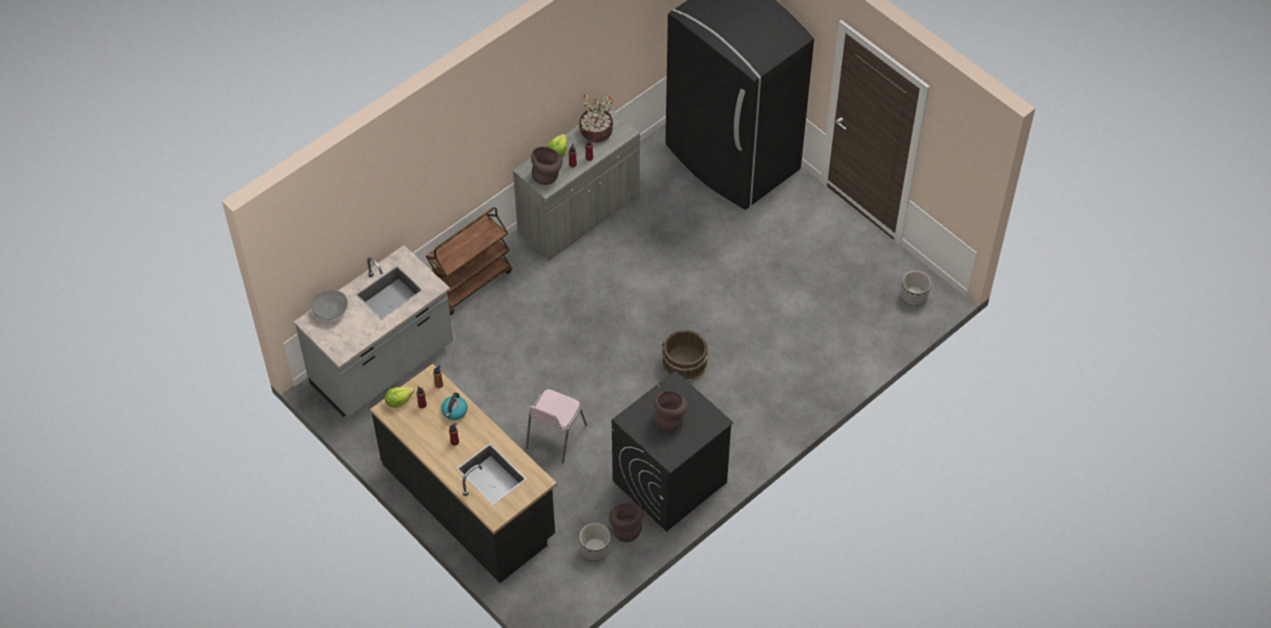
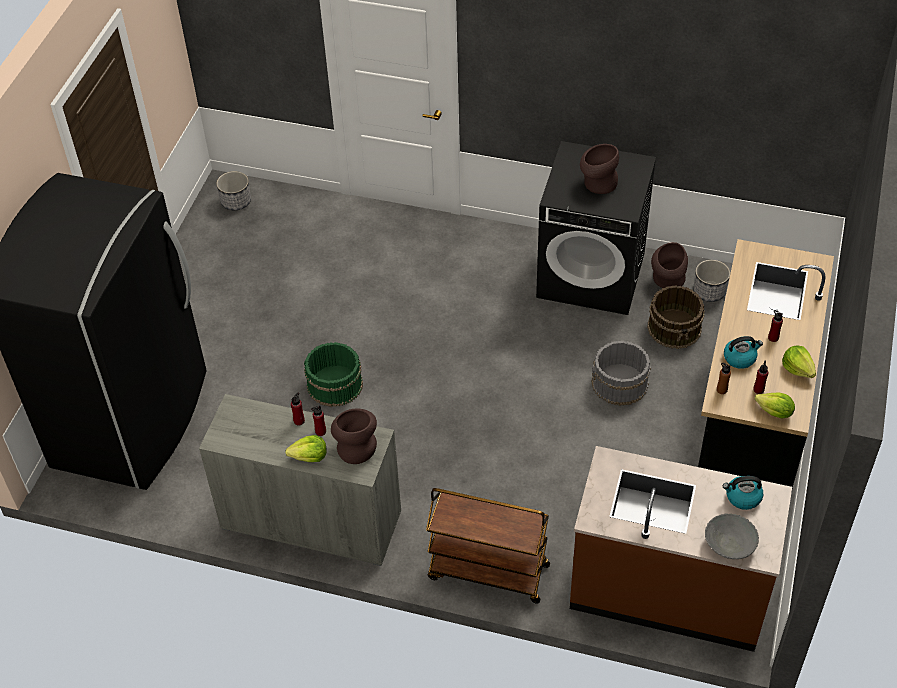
camera: 120 degrees left, 5 degrees down
(353, 336) = (742, 497): none -> kettle
(383, 366) = (669, 589): grey counter -> brown counter
(419, 438) = (798, 368): none -> lettuce
(555, 437) = (620, 384): pink chair -> grey bucket
(595, 132) = (253, 436): potted plant -> none
(680, 274) = (334, 385): none -> green bucket
(684, 363) = (448, 328): brown bucket -> brown bucket (675, 327)

